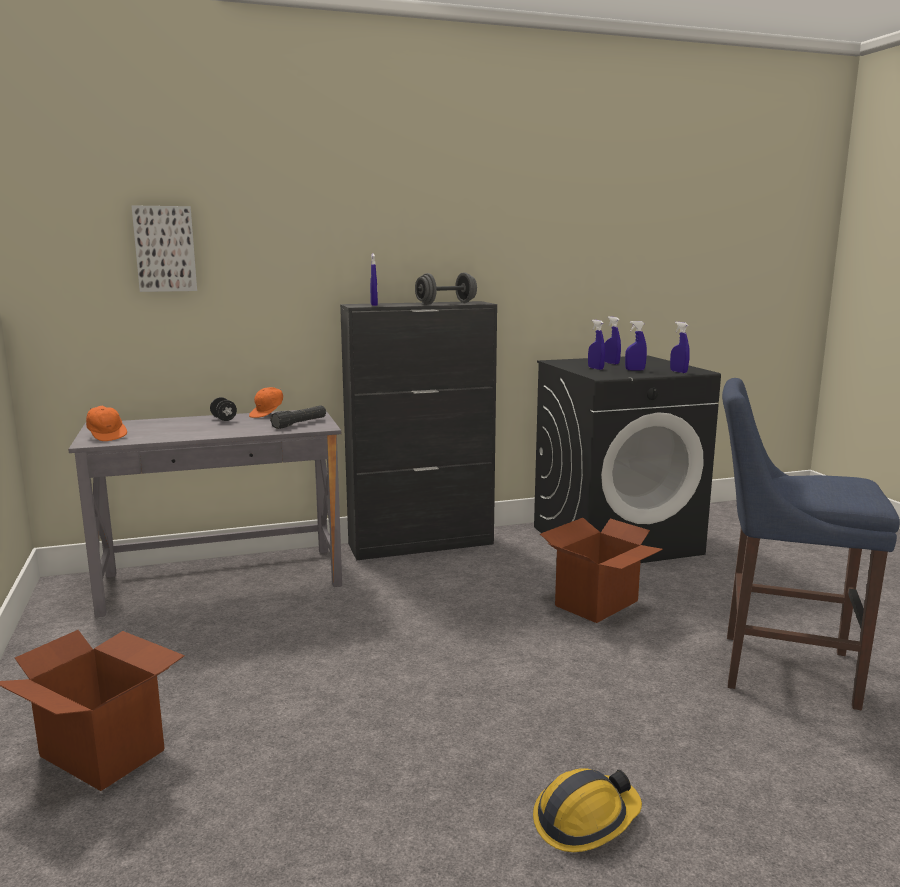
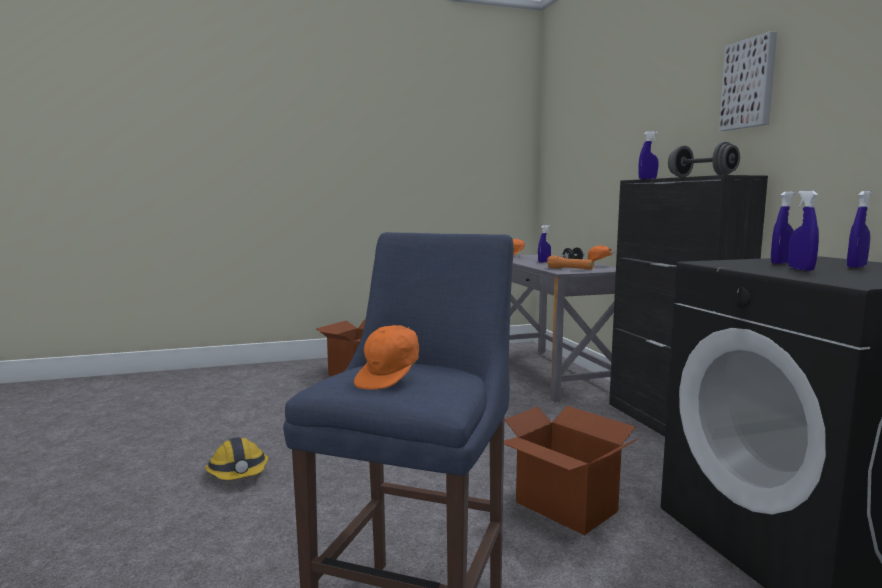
camera: 90 degrees right, 5 degrees down
(165, 249) = (584, 144): picture -> picture (749, 84)
(299, 424) = (570, 269): black flashlight -> orange flashlight
(678, 372) = (822, 278): blue spray bottle -> blue spray bottle (544, 262)
(836, 487) = (390, 379): none -> orange cap

